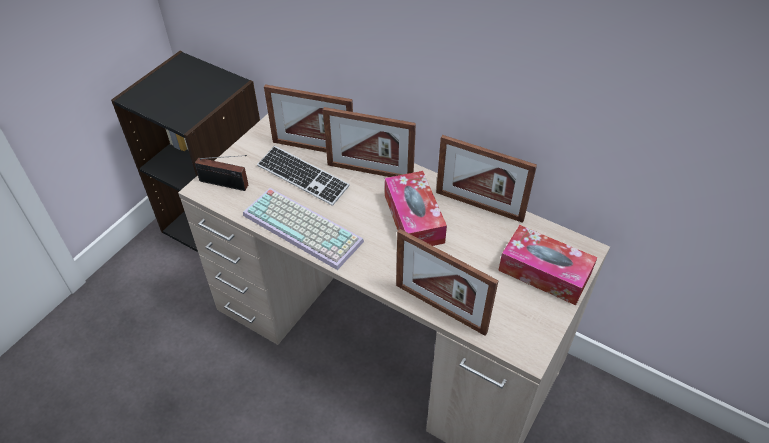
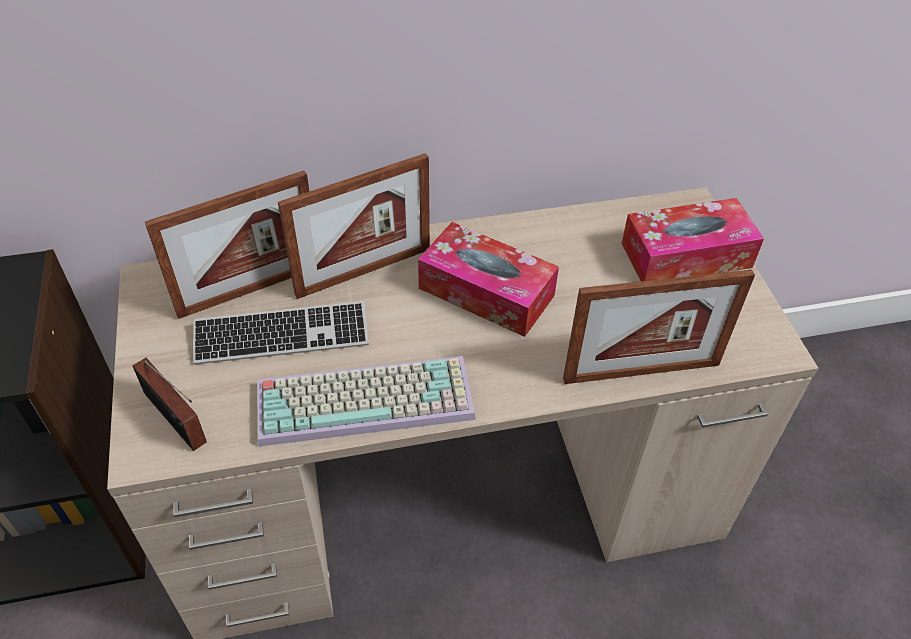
camera: 45 degrees left, 0 degrees up
(226, 184) = (177, 422): radio -> radio turned 75 degrees clockwise
(479, 206) = (537, 229): picture frame -> none

